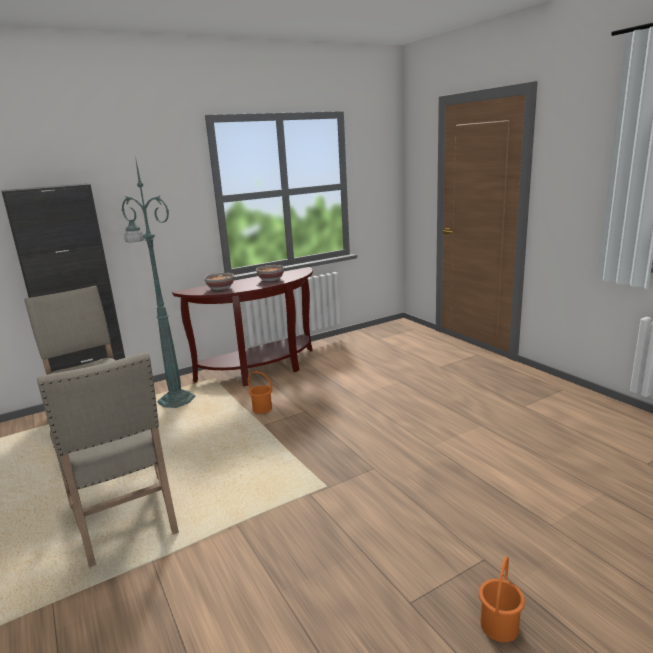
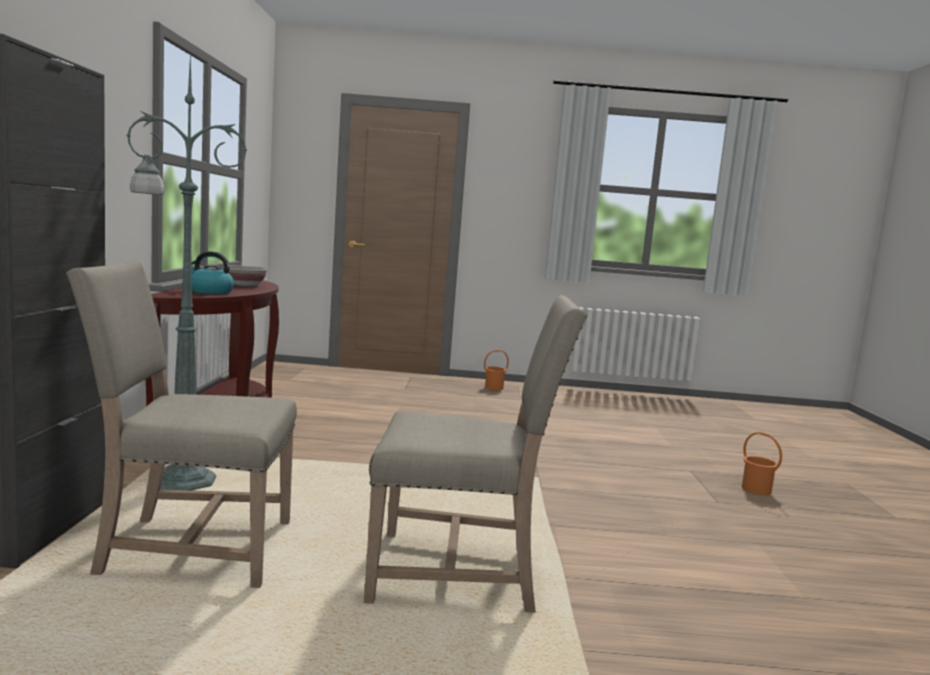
camera: 60 degrees left, 10 degrees down
(220, 288) = (210, 292): bowl -> kettle
(262, 408) = (328, 455): orange bucket -> orange bucket (493, 388)

